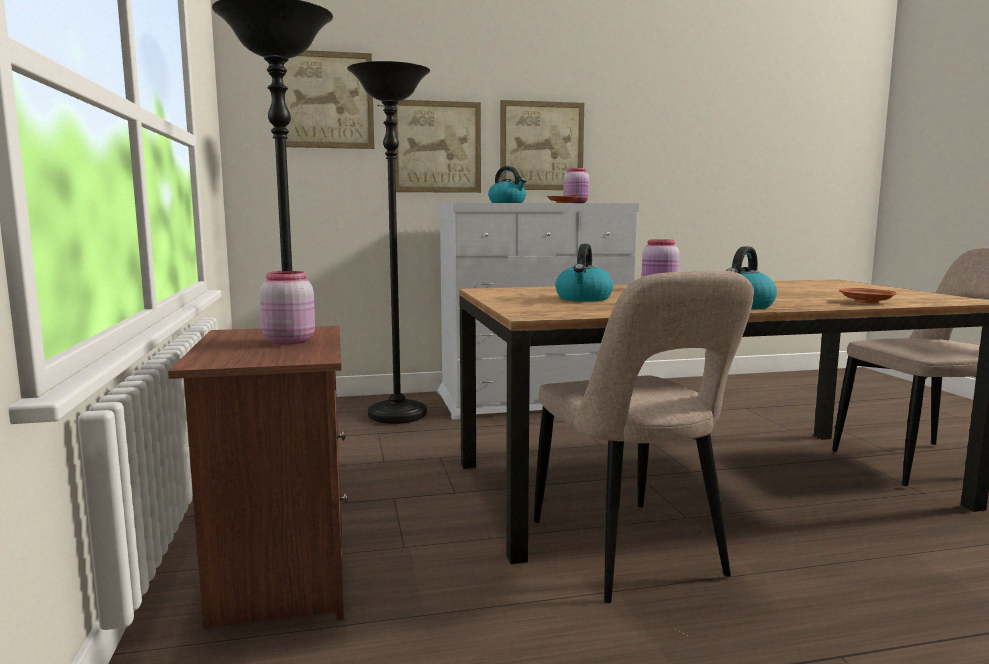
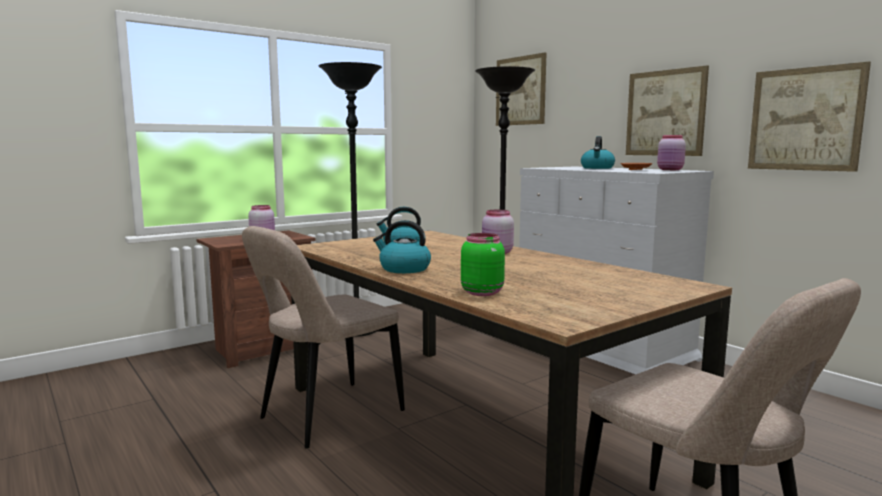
camera: 65 degrees right, 0 degrees up
(436, 147) = (582, 119): picture -> picture (805, 119)
(866, 302) = (482, 292): brown plate -> green jar

